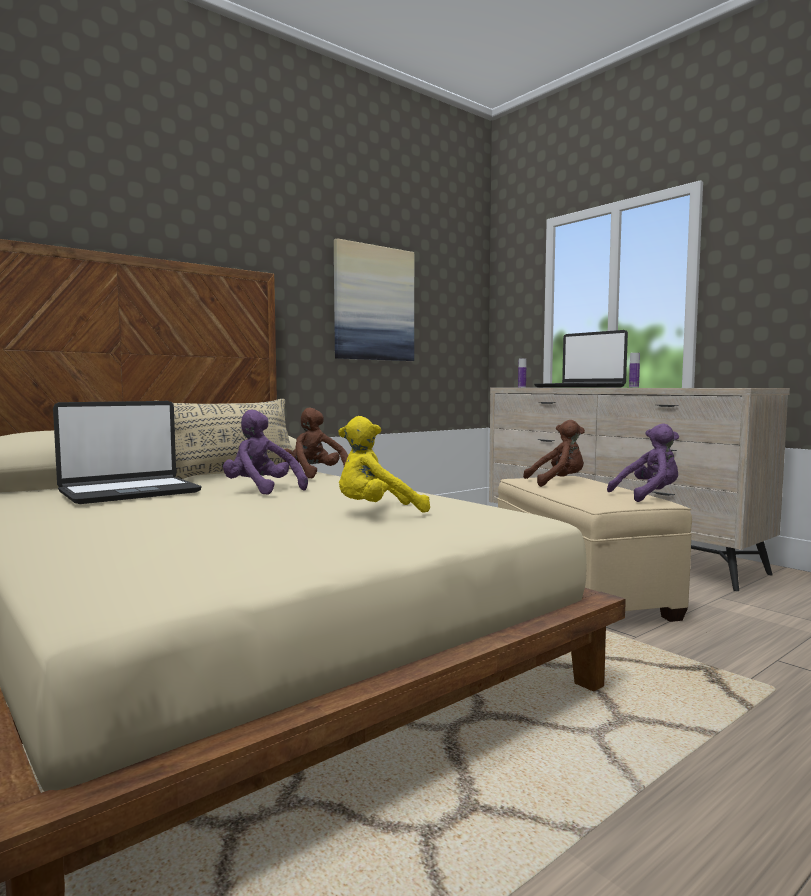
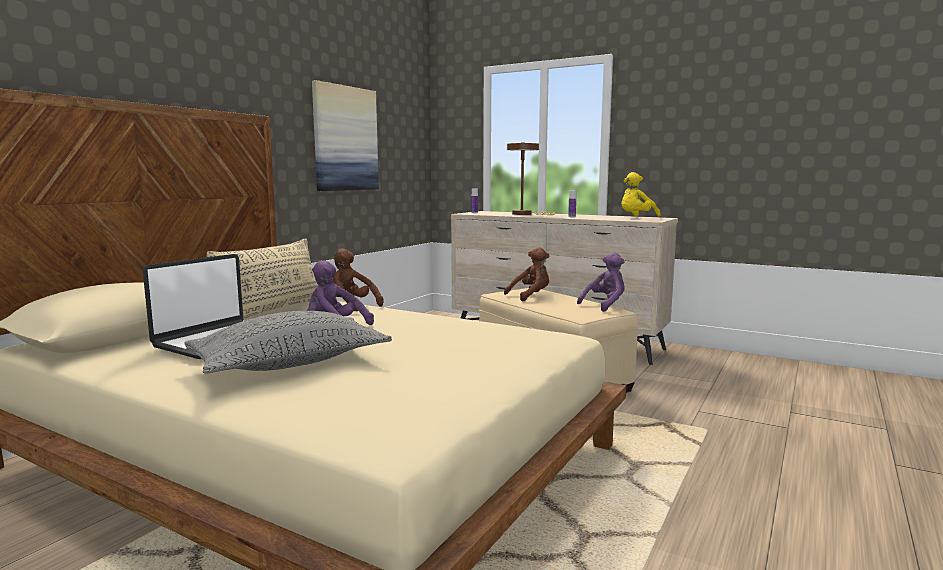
camera: 20 degrees left, 5 degrees up
(154, 515) = (291, 364): none -> grey pillow
(377, 512) = (460, 343): yellow plush toy -> yellow plush toy (636, 218)
(580, 387) = (525, 214): laptop -> brown table lamp

